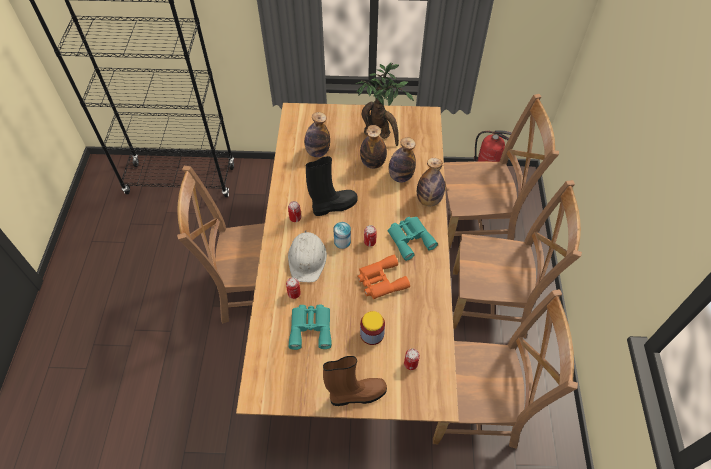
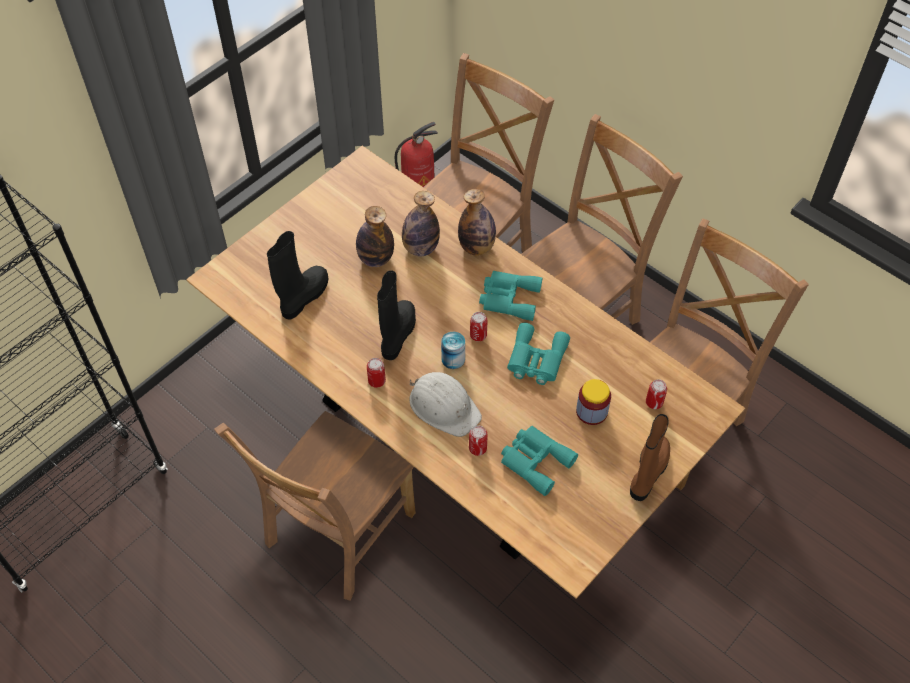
camera: 50 degrees left, 0 degrees up
(317, 152) = (303, 297): bottle -> black boot
(380, 135) = (343, 224): potted plant -> none
(380, 281) = (536, 360): orange binoculars -> turquoise binoculars

